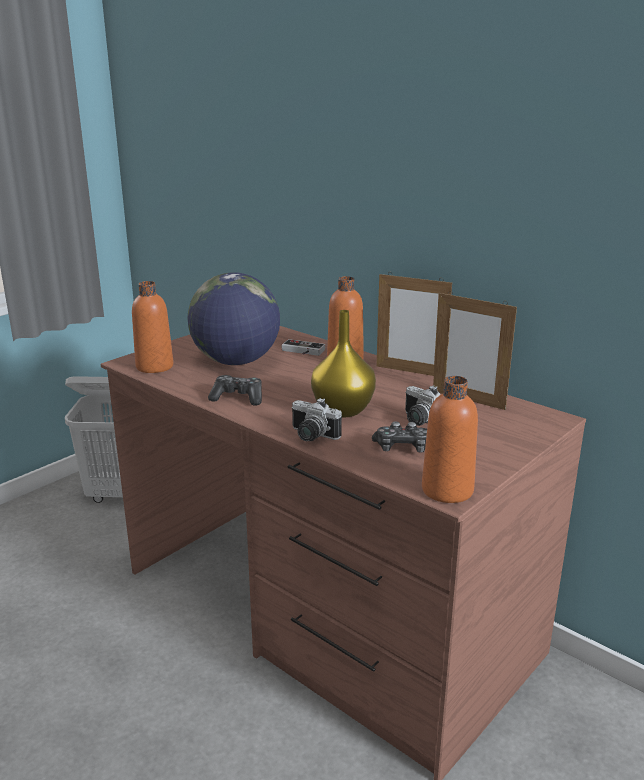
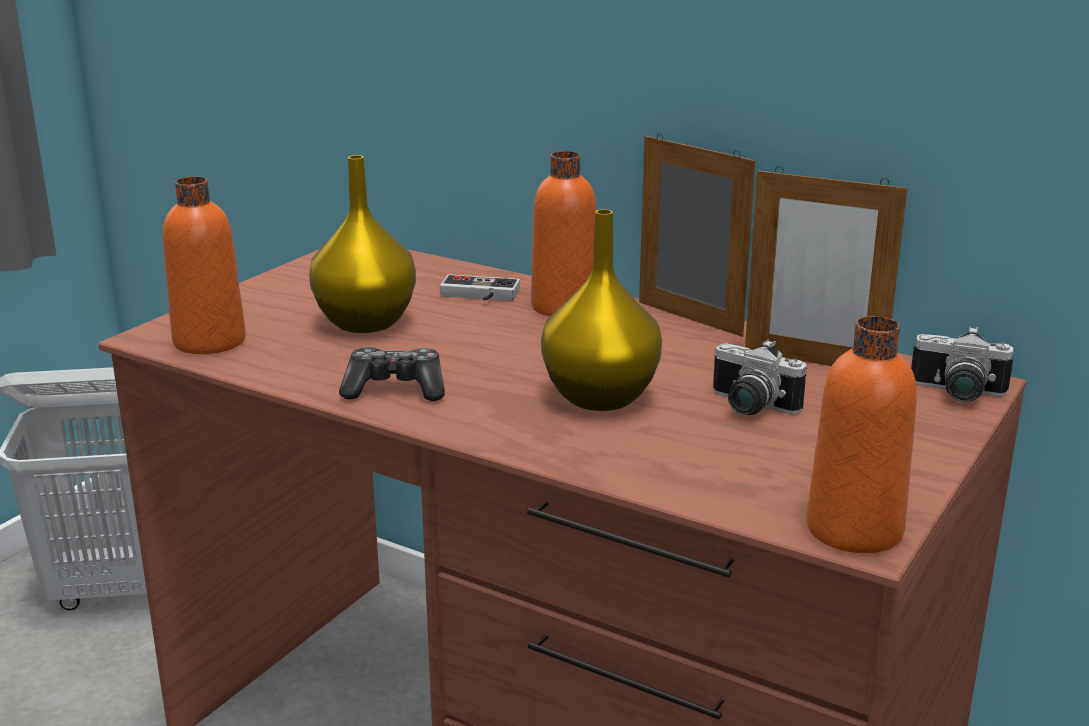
camera: 10 degrees left, 0 degrees up
(236, 362) = (364, 322): globe -> yellow vase
(311, 436) = (563, 450): camera -> camera (956, 394)
(402, 448) = (739, 458): game controller -> none
(410, 371) = (689, 318): picture frame -> picture frame turned 150 degrees counterclockwise

